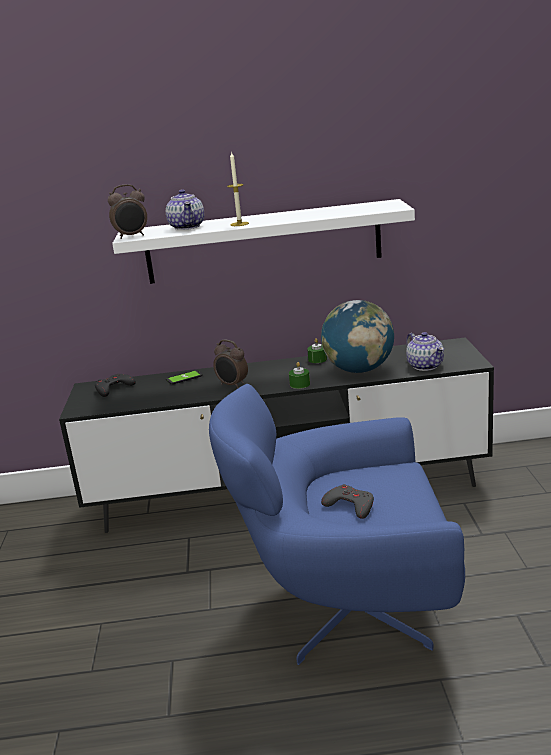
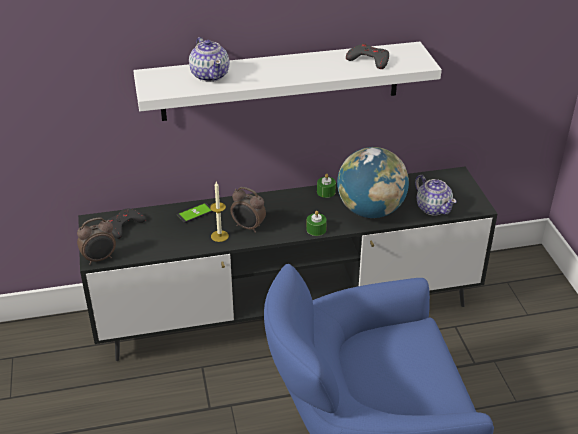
camera: 10 degrees left, 15 degrees up
(132, 236) = (155, 90): alarm clock -> alarm clock (100, 259)
(239, 224) = (266, 77): candle -> candle (219, 236)
(350, 505) = (383, 379): grey game controller -> grey game controller (369, 60)

